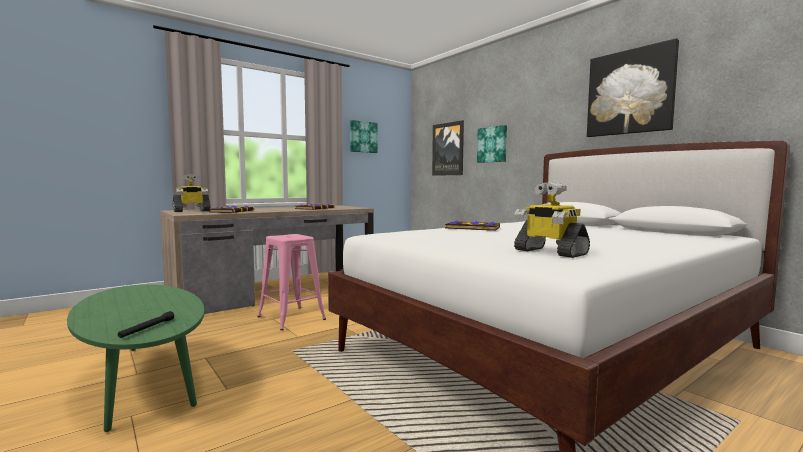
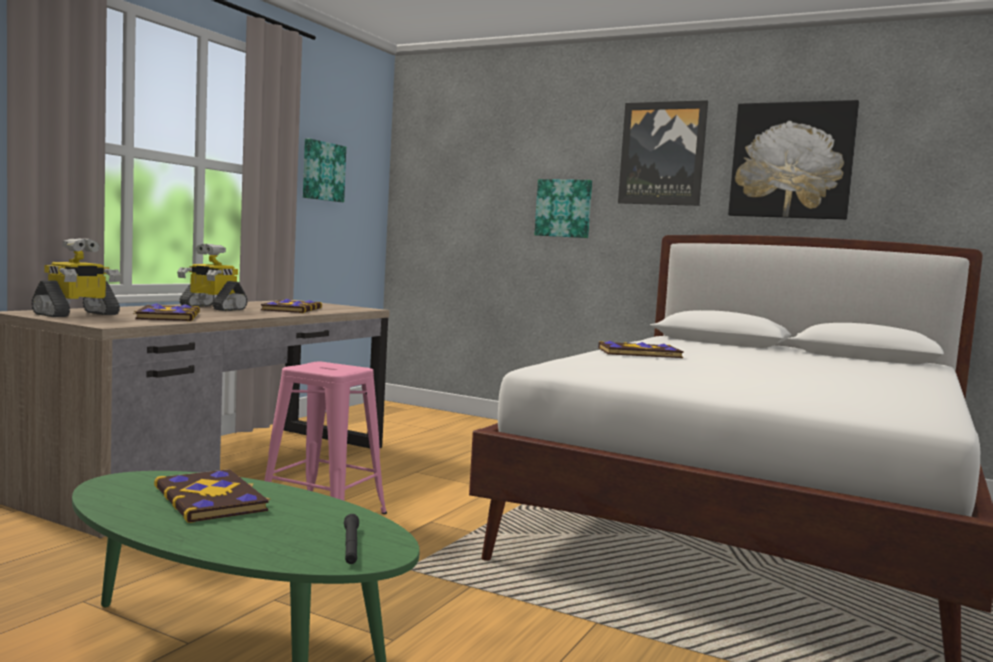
camera: 25 degrees left, 0 degrees up
(145, 299) = (212, 499): none -> book
(448, 149) = (473, 206): picture -> picture (662, 153)
(549, 252) = (842, 394): toy robot -> toy robot (212, 308)

